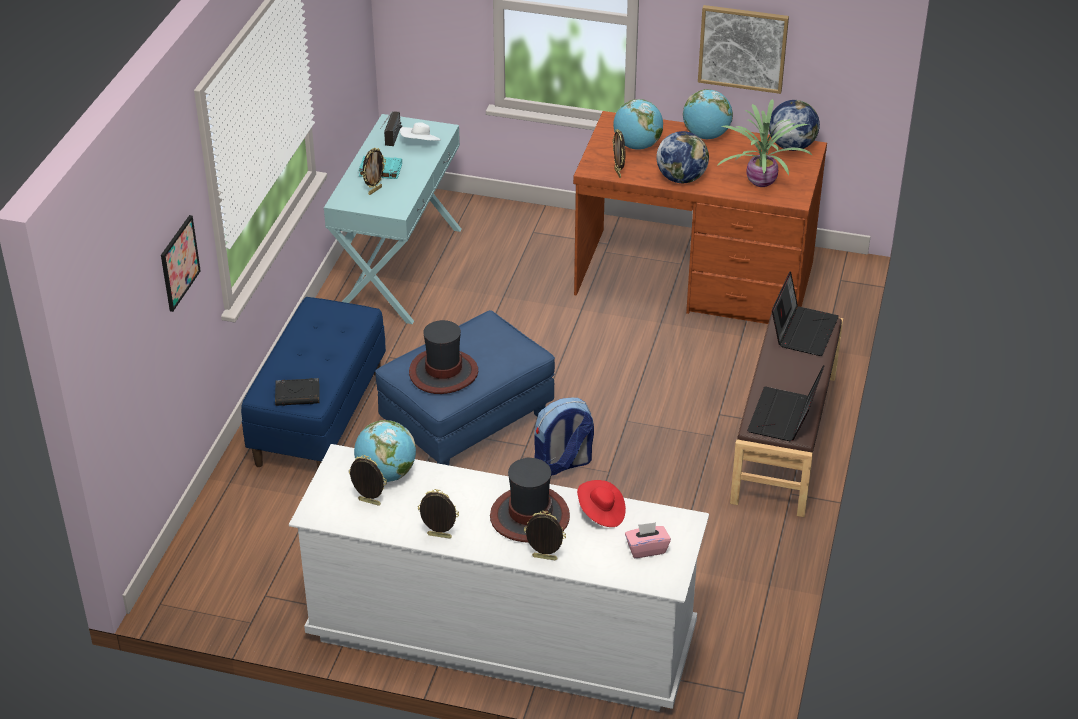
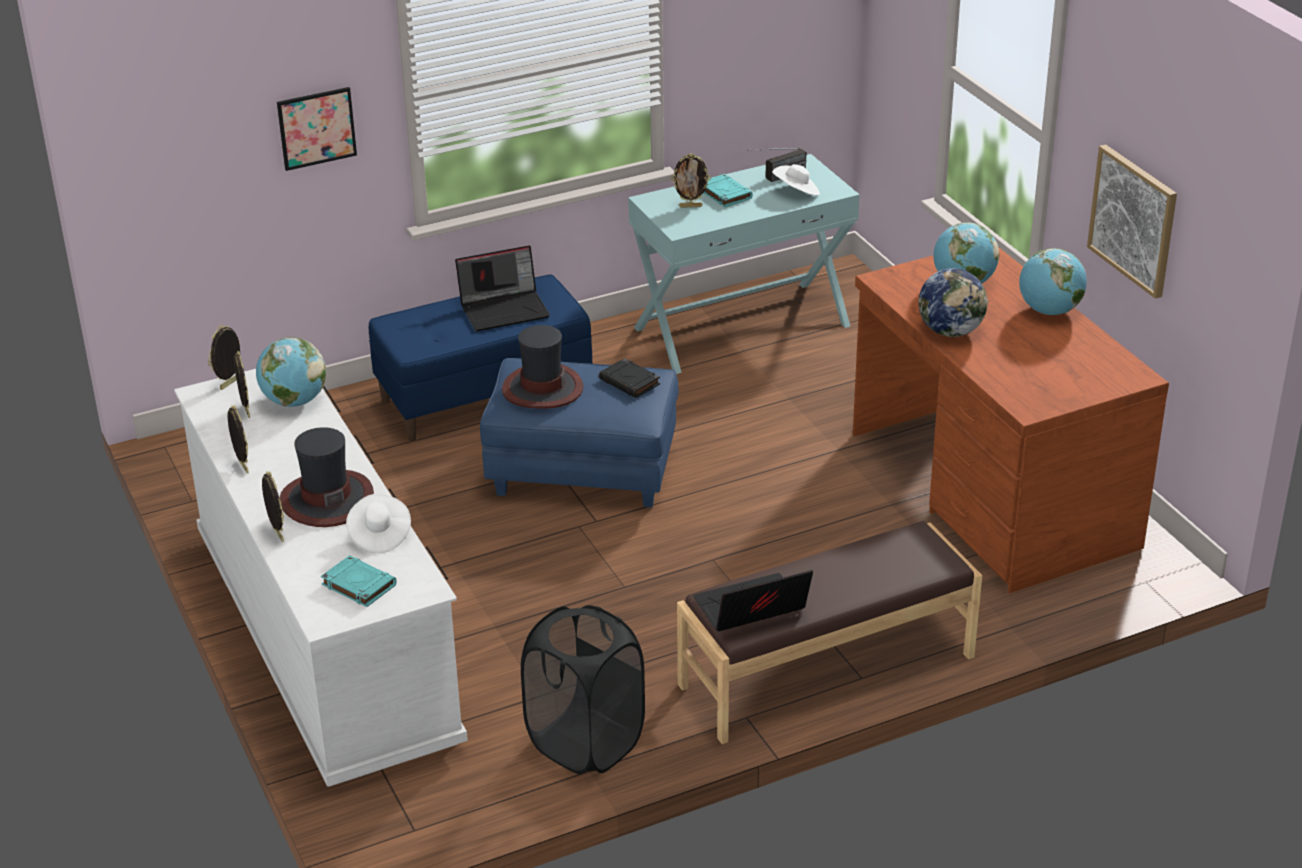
camera: 50 degrees right, 5 degrees down
(298, 395) = (415, 338): black book -> black book (630, 382)
(563, 464) = (598, 555): backpack -> none
(601, 513) = (379, 535): red hat -> white hat
(618, 173) = (900, 295): picture frame -> picture frame (230, 384)
(646, 549) = (358, 585): pink tissue box -> turquoise book
(741, 572) = (585, 742): none -> black laundry basket
(759, 182) = (1023, 375): potted plant -> none
(791, 146) = (1121, 365): globe -> none
(803, 330) = (912, 555): laptop -> laptop (505, 309)

